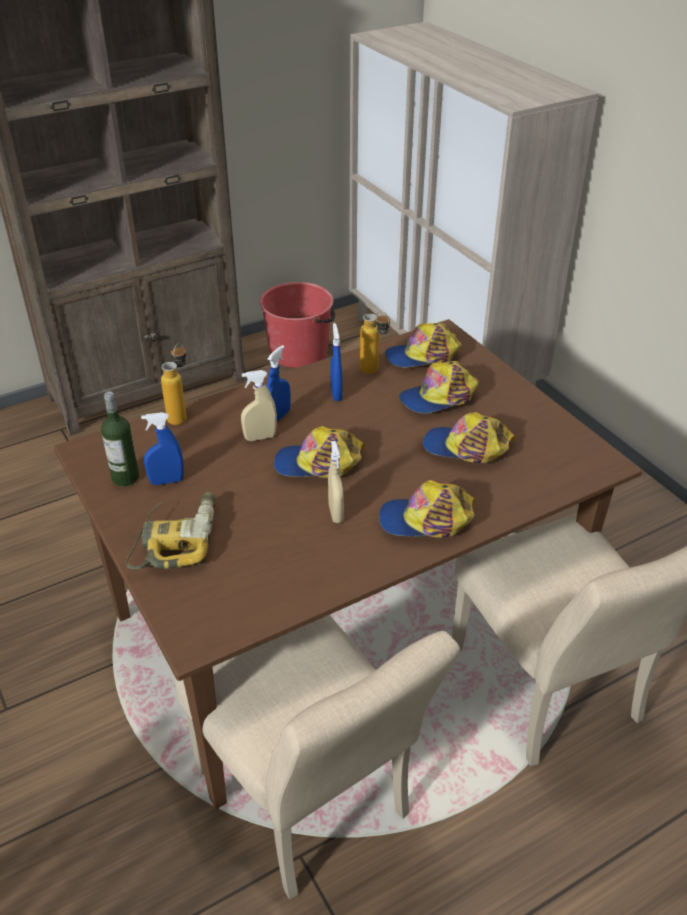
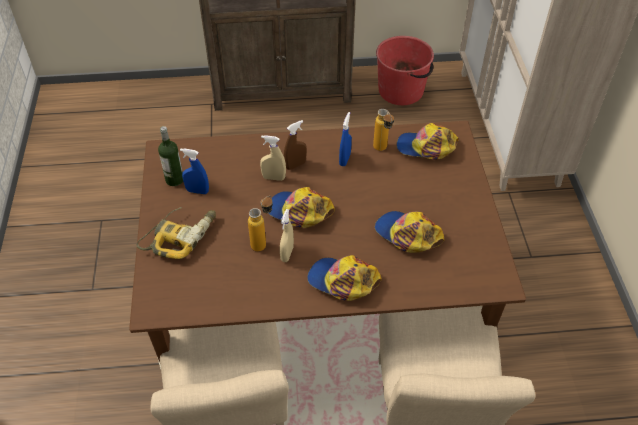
camera: 25 degrees right, 10 degrees up
(181, 415) = (234, 143): bottle -> bottle (263, 242)
(279, 416) = (295, 165): blue spray bottle -> brown spray bottle
(439, 398) = (414, 187): cap -> none

